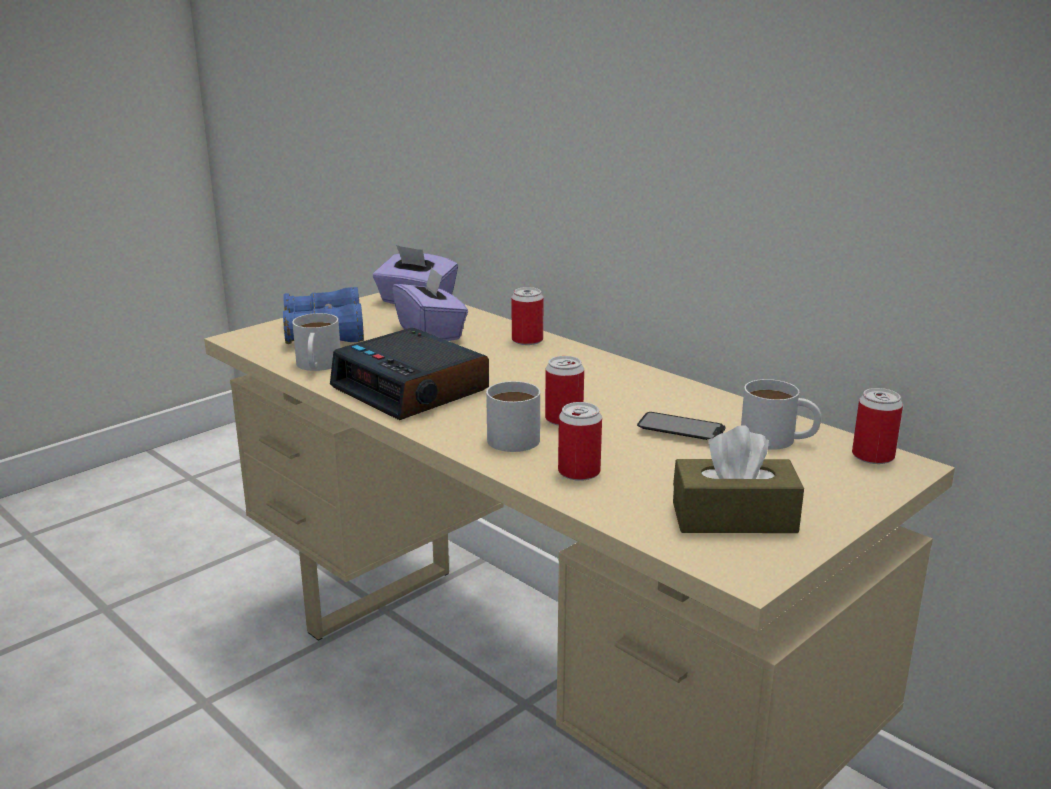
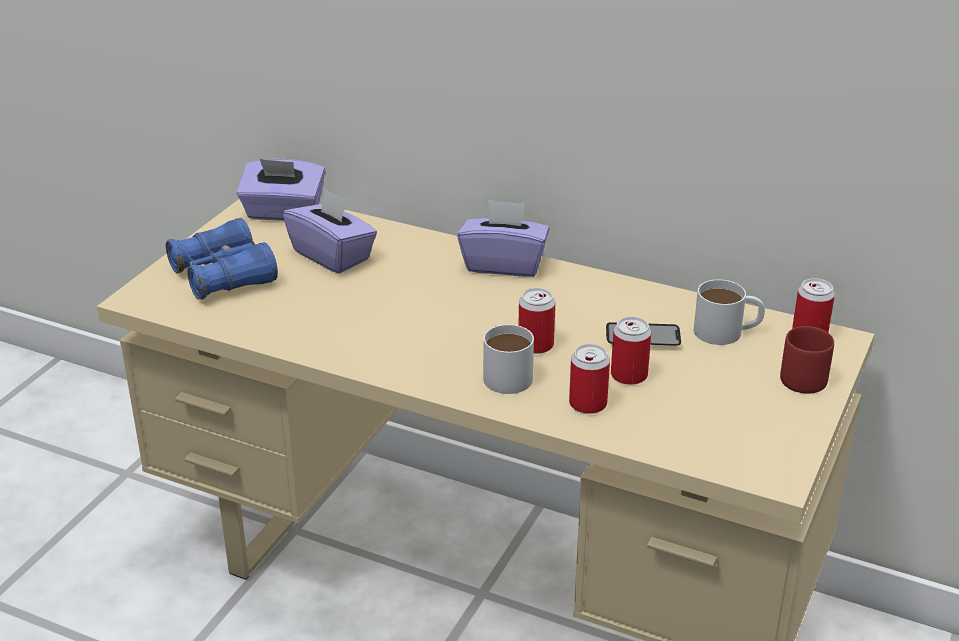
camera: 20 degrees left, 10 degrees up
(317, 366) = (252, 322): white mug -> none
(412, 389) = (370, 335): alarm clock -> none
(527, 340) = (435, 249): can -> can (629, 375)
(583, 359) = (504, 264): none -> purple tissue box
(734, 517) = (738, 424): brown tissue box -> none
(841, 490) = (803, 377): none -> red mug

